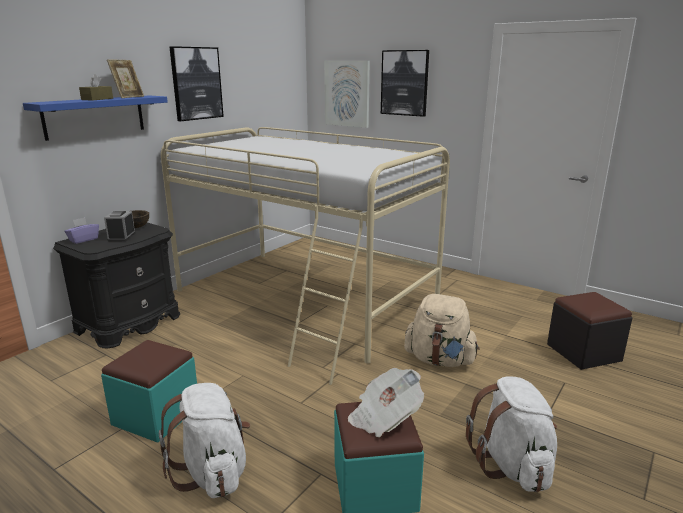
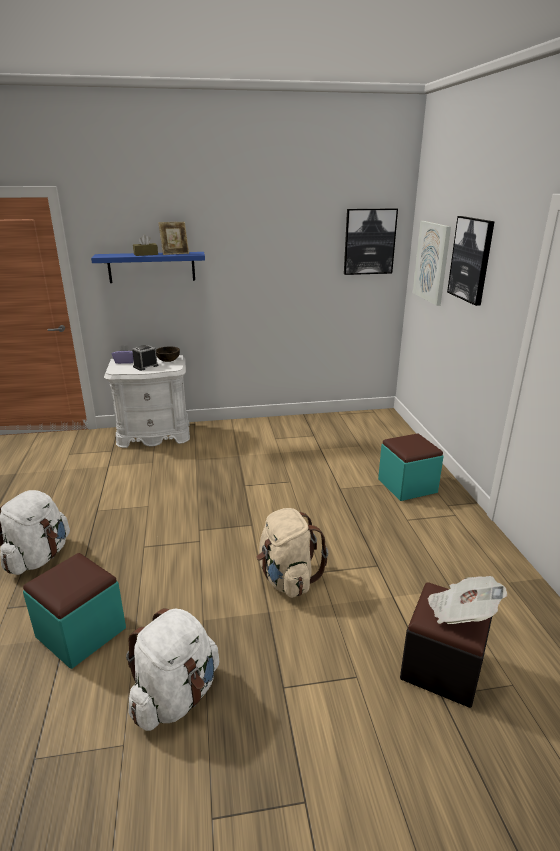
camera: 45 degrees right, 5 degrees up
(132, 324) = (154, 435): black nightstand -> white nightstand
(156, 415) = (72, 505): turquoise ottoman -> turquoise ottoman (407, 486)
(196, 83) = (256, 242): picture -> picture (369, 241)
(304, 299) = (282, 468): beige bed -> none
(384, 417) = (75, 579): newspaper -> newspaper (461, 613)

